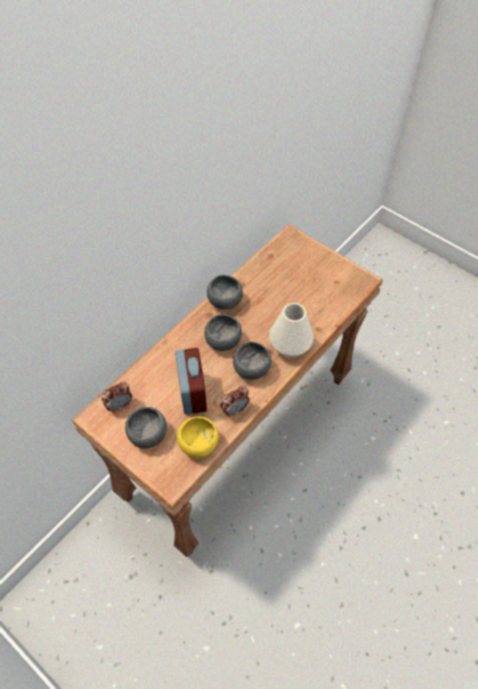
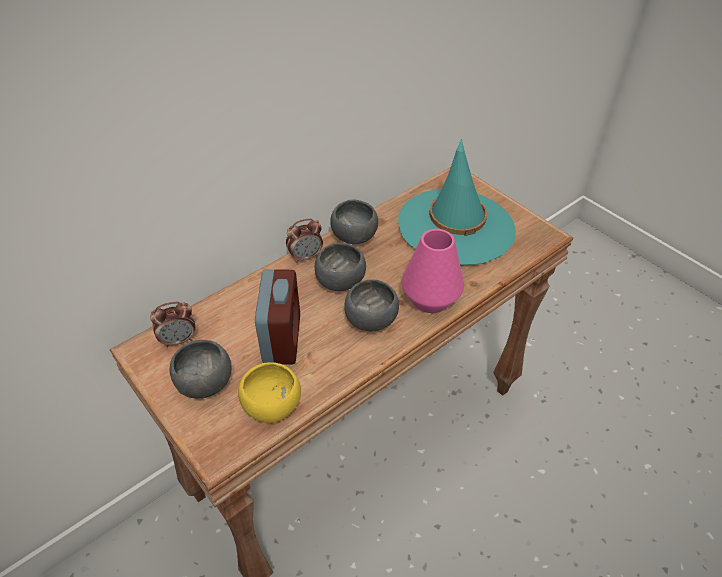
camera: 10 degrees right, 10 degrees down
(235, 409) = (335, 368): alarm clock -> alarm clock (306, 257)
(289, 346) = (430, 299): white vase -> pink vase
(298, 282) = (456, 226): none -> turquoise hat

